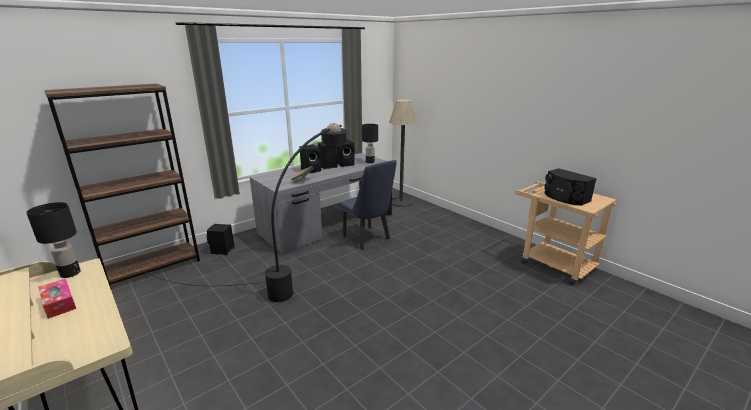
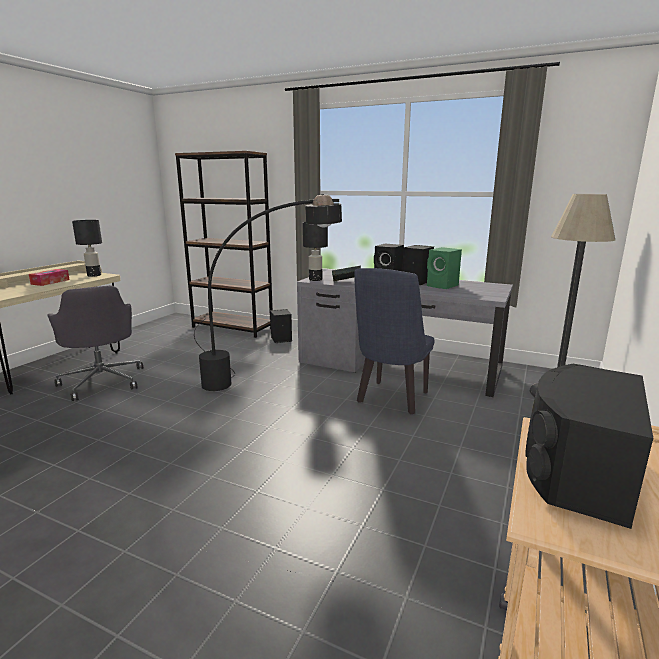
camera: 65 degrees right, 5 degrees down
(193, 361) = (102, 381): none -> grey office chair
(346, 164) = (443, 286): black speaker -> green speaker
(369, 162) = (477, 292): black table lamp -> black table lamp (315, 279)

